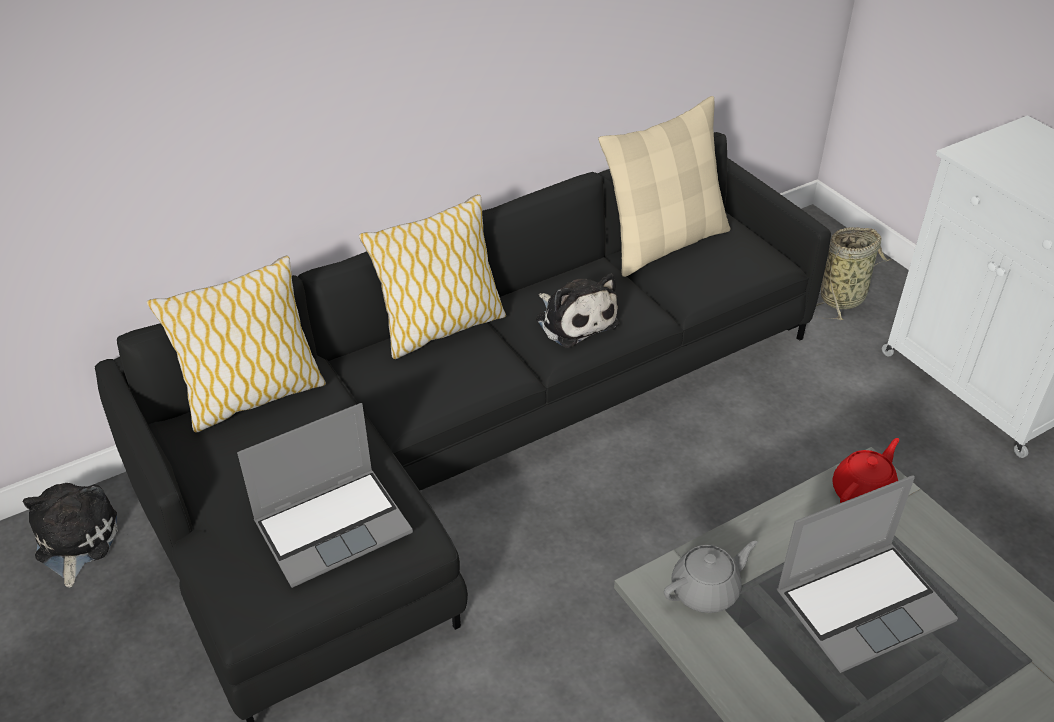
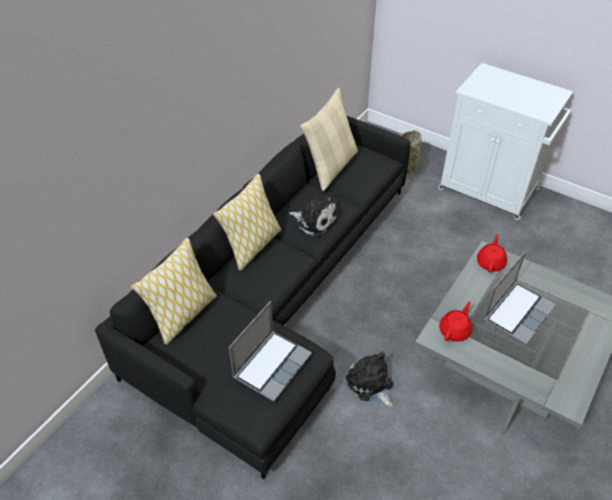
camera: 25 degrees left, 5 degrees up
(75, 541) = (106, 426): plush toy -> plush toy (370, 385)
(706, 590) = (455, 331): grey teapot -> red teapot

